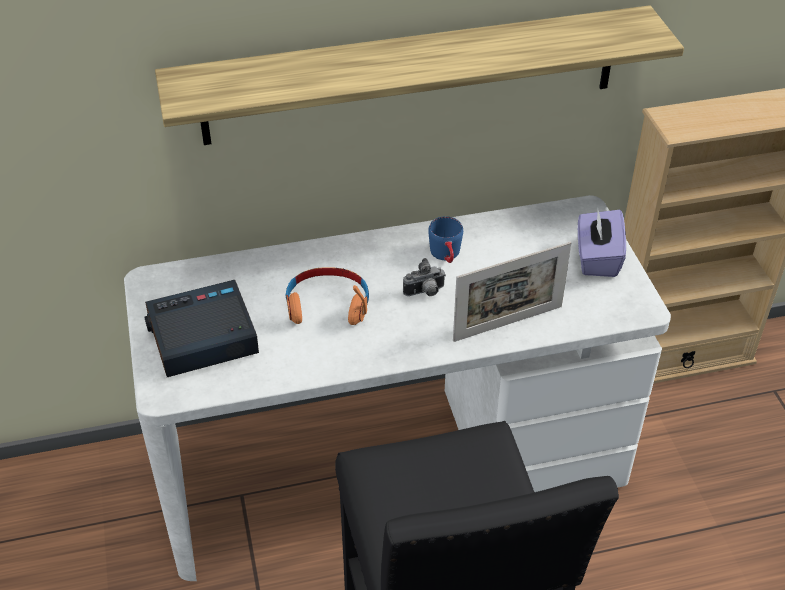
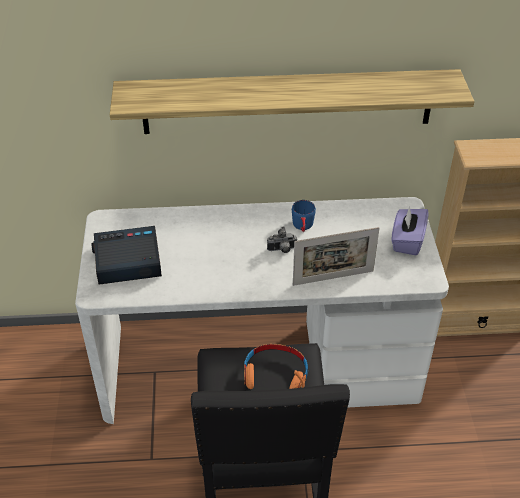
camera: 10 degrees right, 0 degrees up
(327, 305) = (214, 250): orange headphones -> orange headphones (275, 375)

